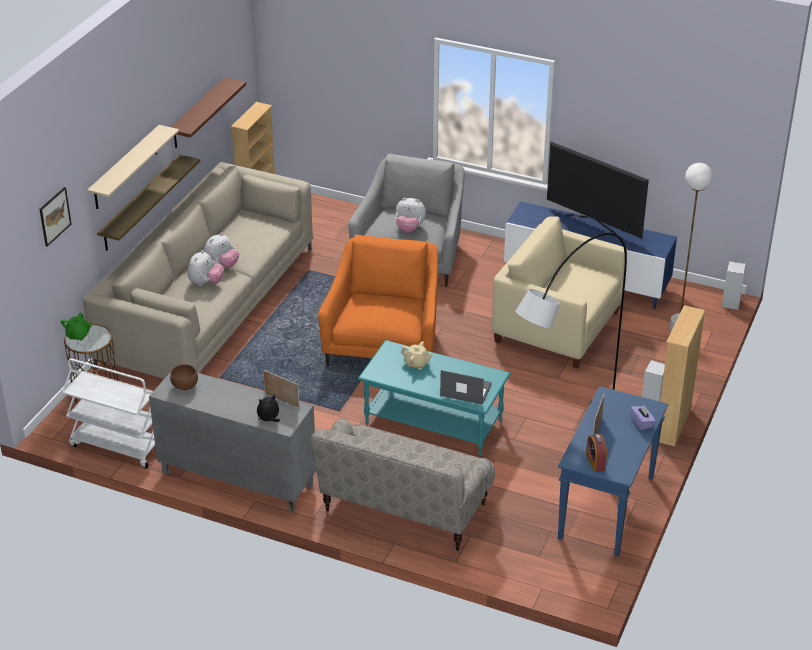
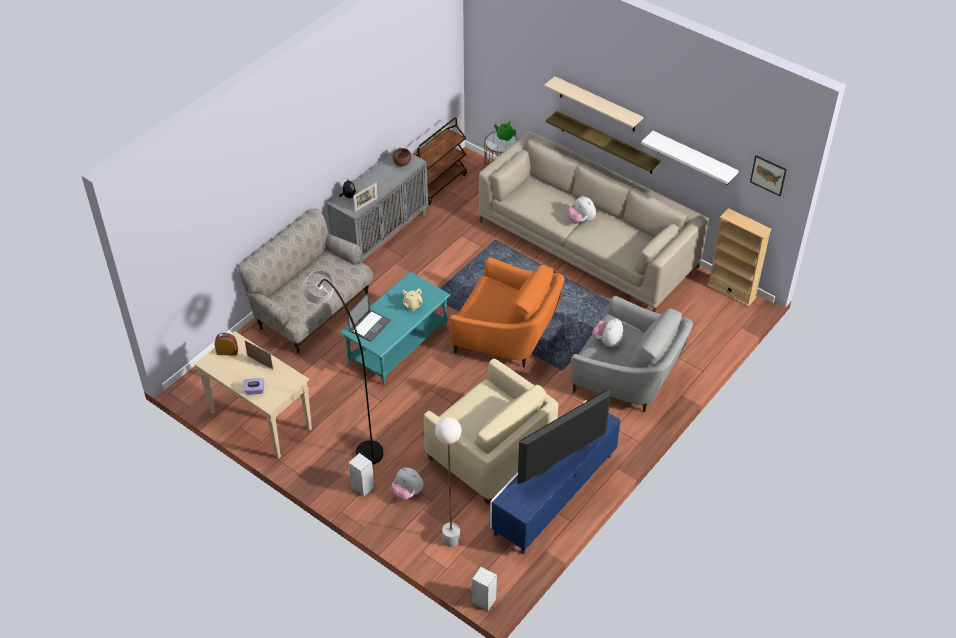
camera: 105 degrees right, 10 degrees up
(54, 216) = (520, 58): picture -> picture (768, 175)
(116, 446) = (438, 184): white cart -> brown cart
(197, 114) = (693, 158): brown shelf -> white shelf
(206, 283) = (558, 208): plush toy -> plush toy (407, 493)
(557, 327) = (490, 453): beige armchair -> beige armchair turned 90 degrees clockwise
(606, 509) = (260, 420): blue console table -> beige console table
(673, 425) = (333, 493): beige bookcase -> none

